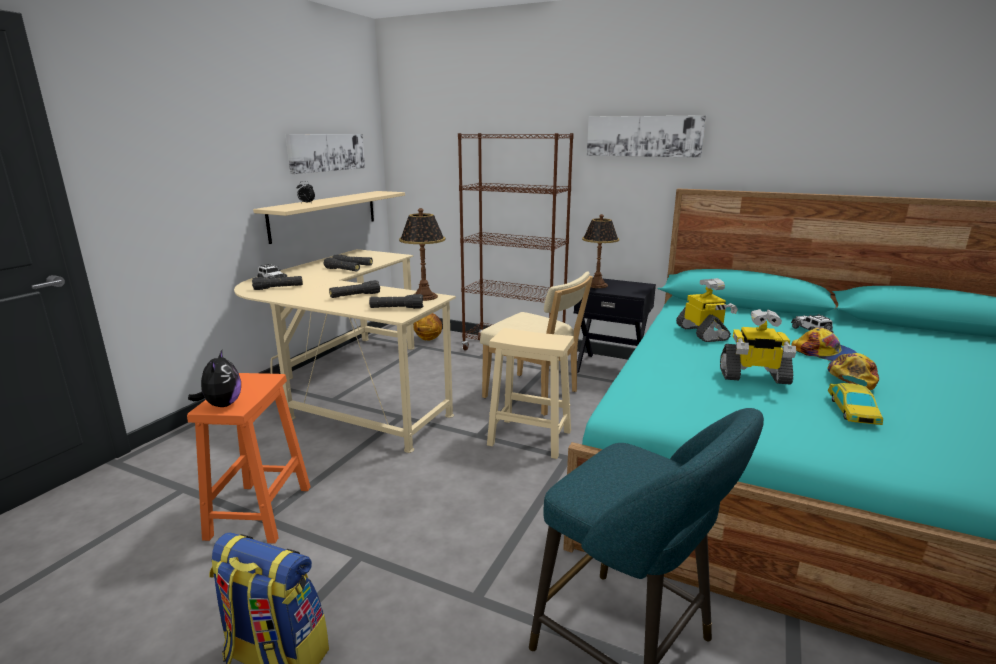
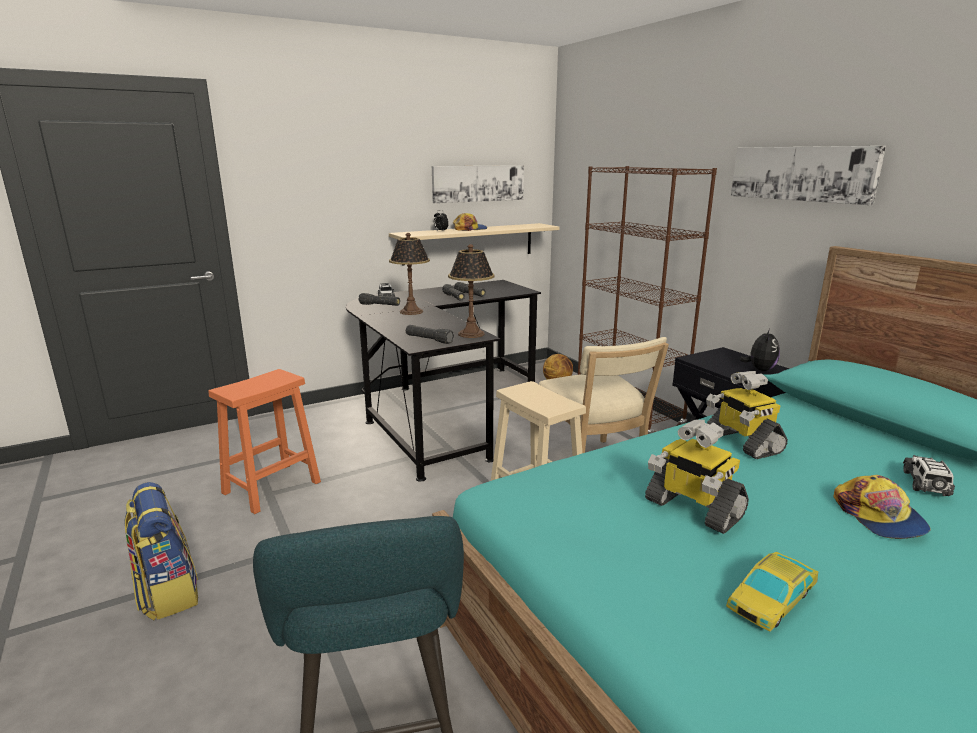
camera: 35 degrees right, 0 degrees up
(222, 405) = (234, 389): plush toy -> plush toy (759, 369)
(351, 388) = (440, 410): beige desk -> black desk
(355, 296) = (420, 322): black flashlight -> none
(597, 285) = (712, 357): table lamp -> table lamp (411, 312)
(703, 333) = (741, 442): toy robot -> toy robot turned 135 degrees clockwise
(851, 377) = (858, 560): cap -> cap (469, 229)

